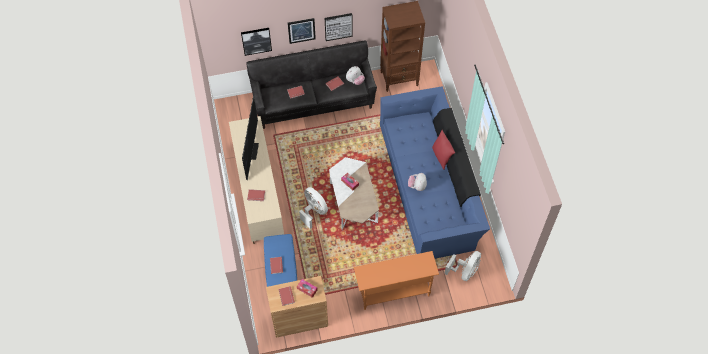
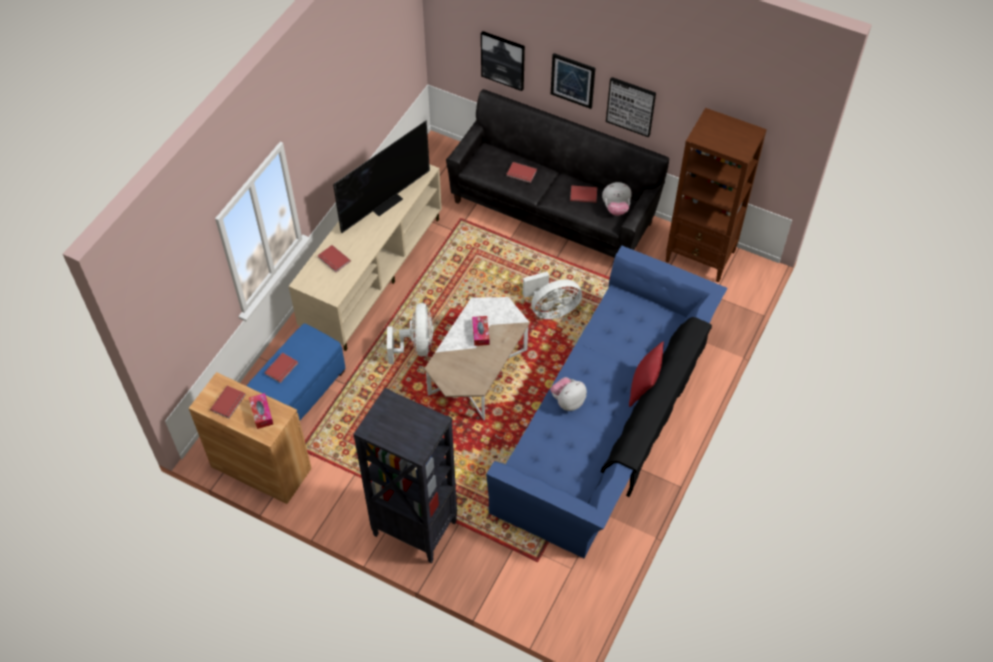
camera: 40 degrees right, 5 degrees down
(394, 292) = (414, 528): orange console table -> black bookcase
(465, 271) = (541, 576): white fan -> white fan (551, 310)

